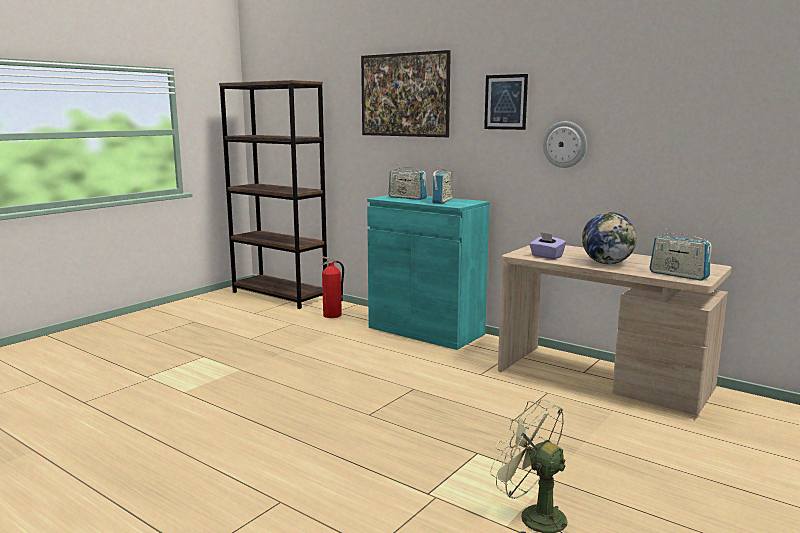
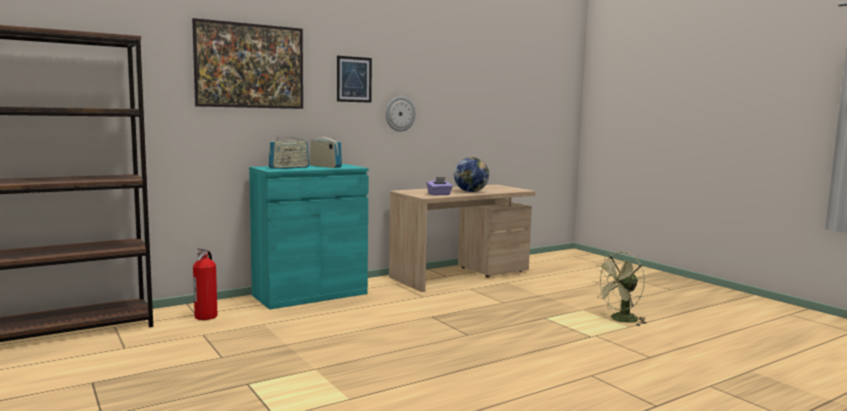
camera: 70 degrees left, 5 degrees down
(678, 275) = (510, 190): radio -> none

